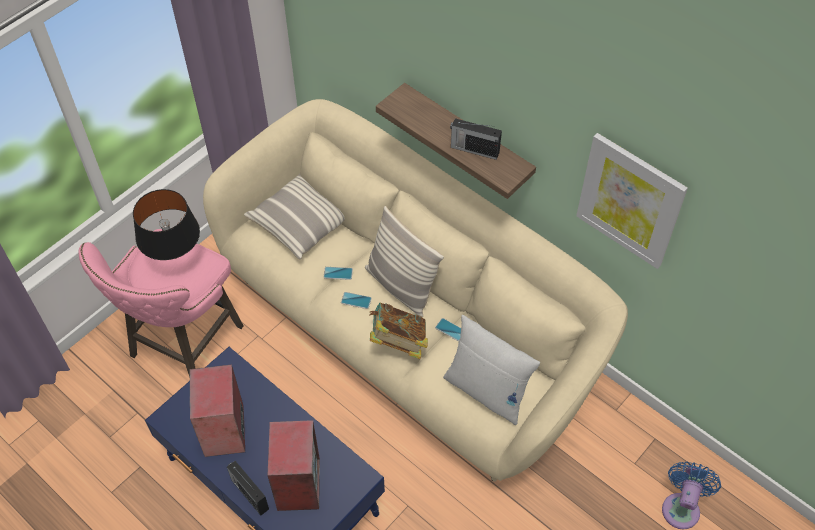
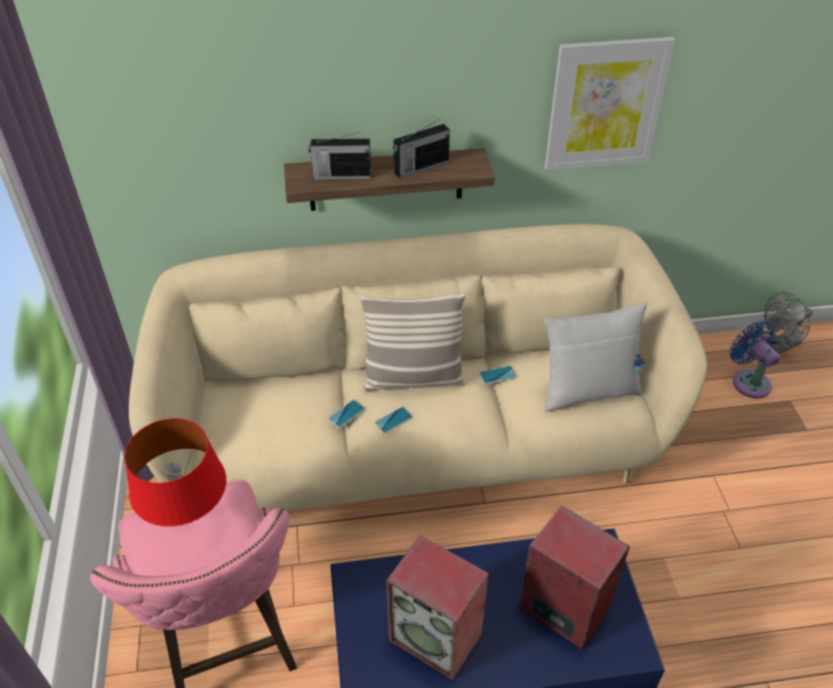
camera: 50 degrees left, 10 degrees down
(175, 258) = (190, 521): black table lamp -> red table lamp
(249, 493) = (539, 664): radio -> radio (341, 175)
(302, 222) = (254, 403): pillow -> none
(398, 342) = (473, 419): book -> none
(749, 510) = (779, 346): none -> grey fan

